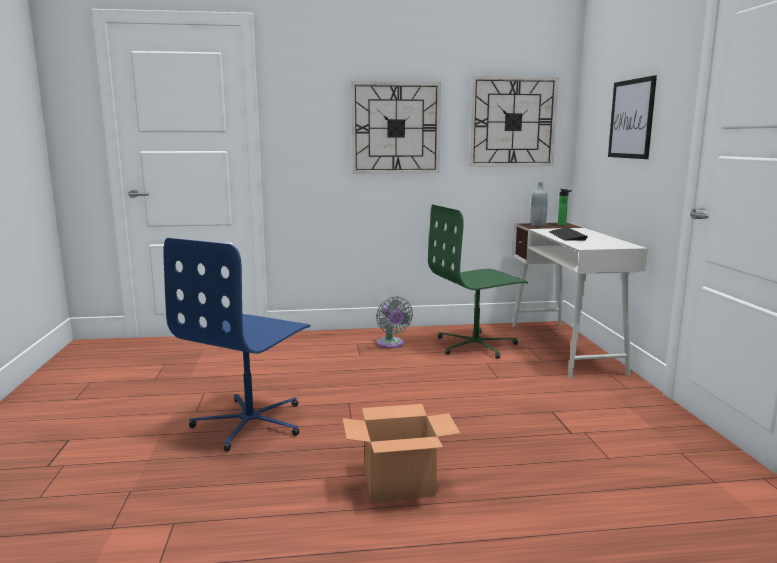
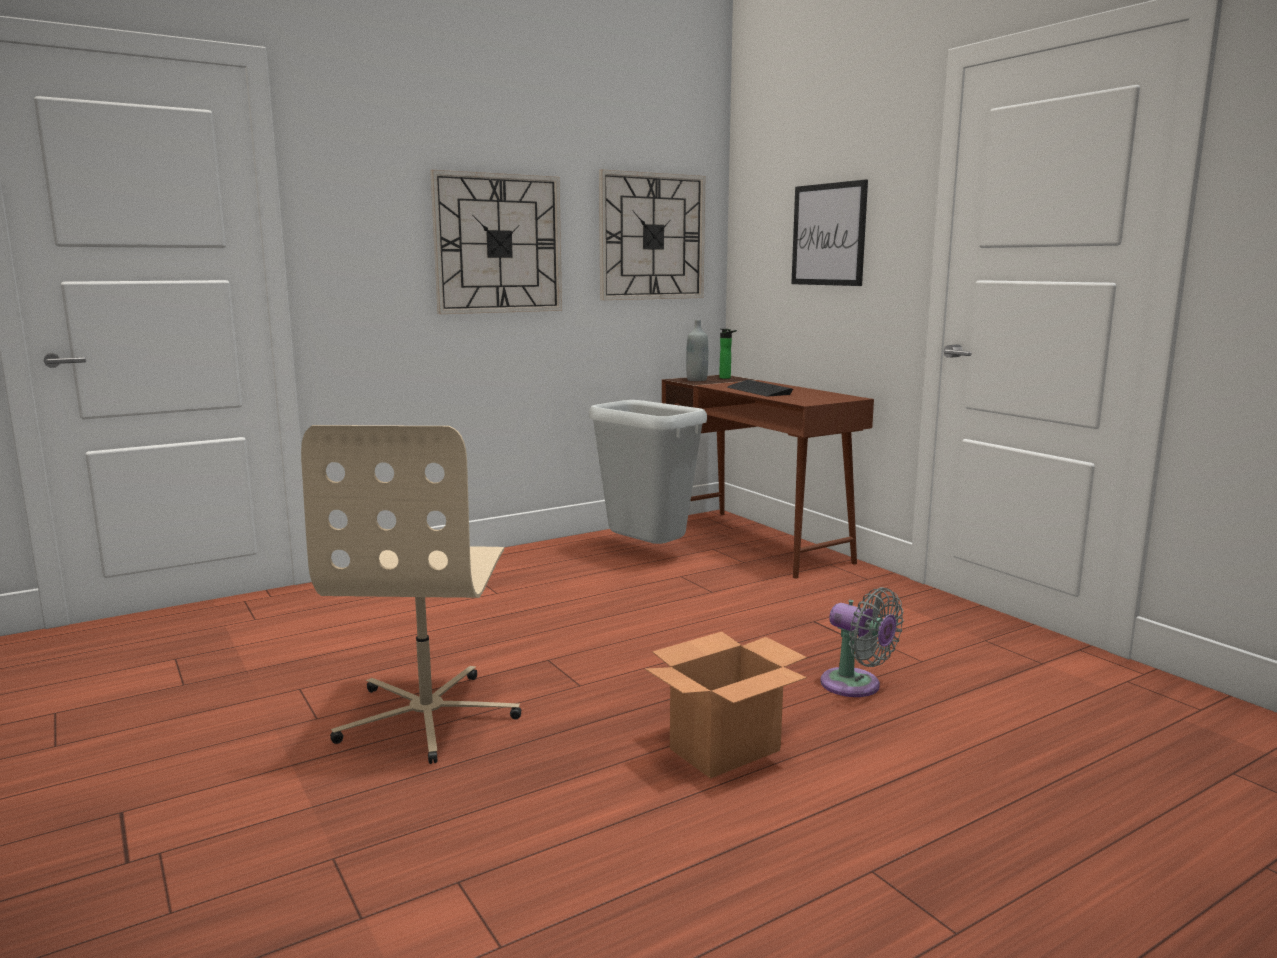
camera: 25 degrees left, 0 degrees up
(251, 423) = (429, 716): blue office chair -> beige office chair
(391, 344) = (527, 571): grey fan -> grey fan (856, 686)
(476, 345) = (645, 555): green office chair -> grey trash can
(564, 348) = (755, 542): white desk -> brown desk

